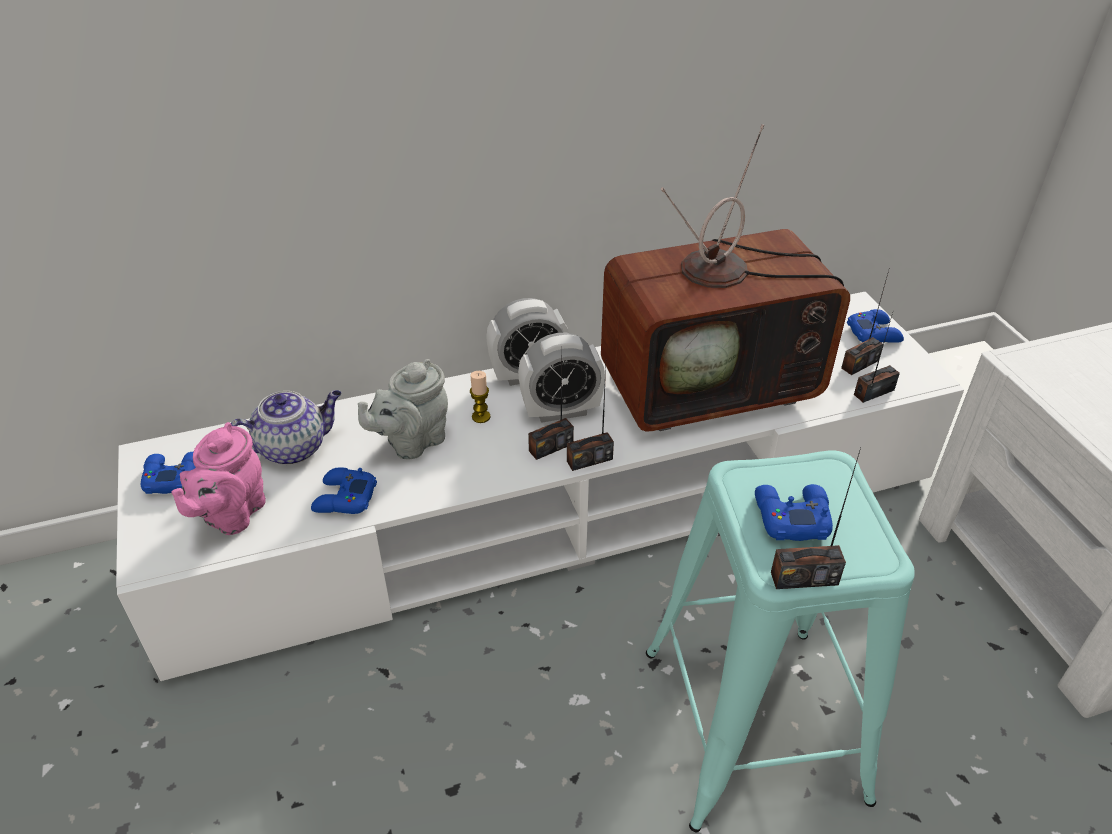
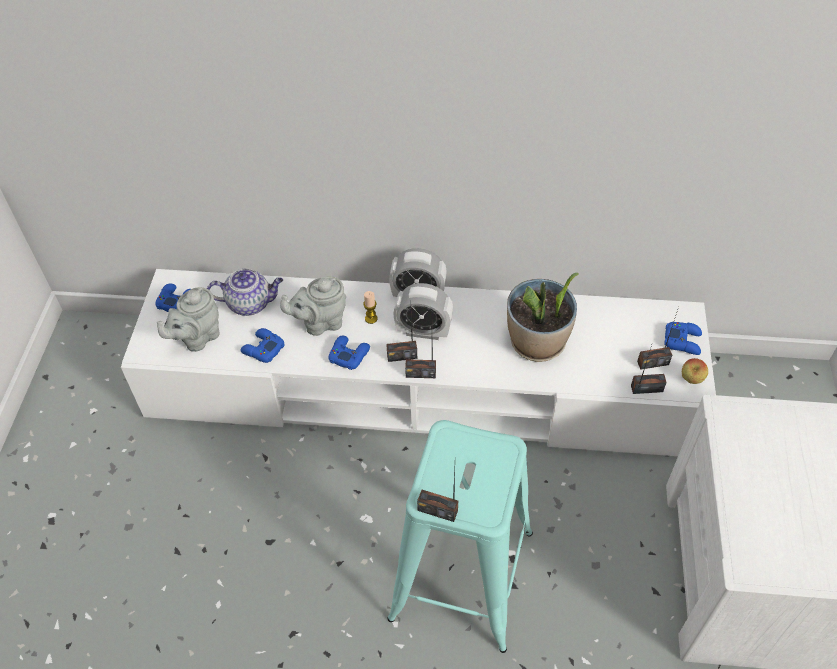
camera: 25 degrees right, 10 degrees up
(232, 515) = (197, 338): pink teapot -> grey teapot
(713, 383) = (537, 343): television -> potted plant
(790, 517) = (458, 470): blue game controller -> blue game controller (349, 354)
(914, 368) = (691, 379): none -> apple

